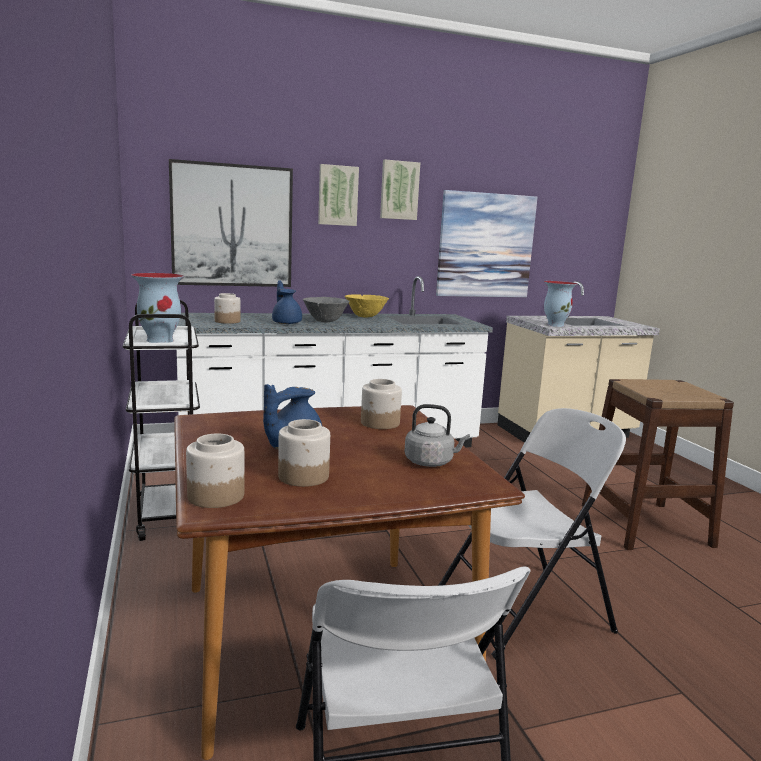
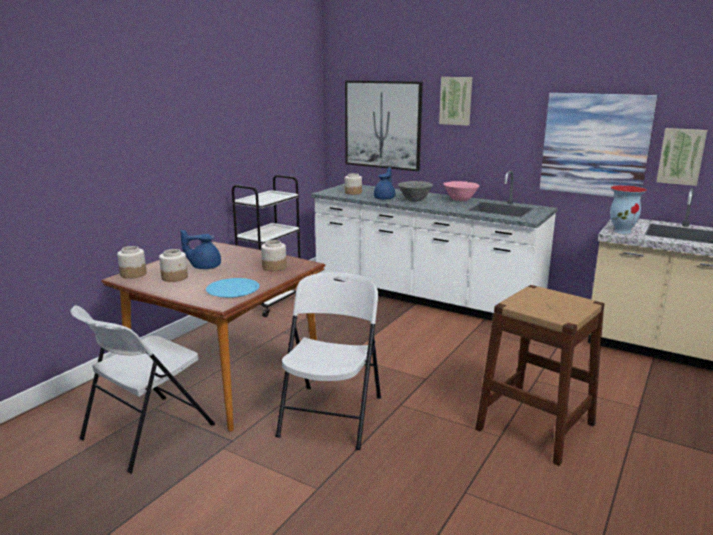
camera: 50 degrees right, 5 degrees up
(161, 340) = (258, 200): vase -> none
(365, 317) = (460, 200): yellow bowl -> pink bowl
(399, 190) = (507, 94): picture -> picture (681, 156)
(431, 462) = (233, 289): grey kettle -> blue plate
(523, 609) = (331, 416): white chair -> white chair turned 105 degrees counterclockwise

